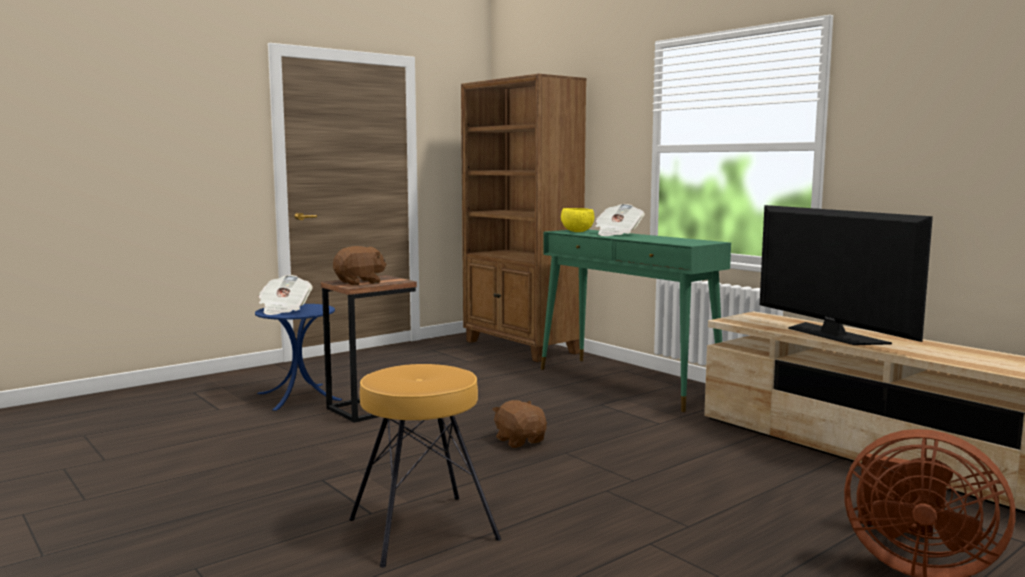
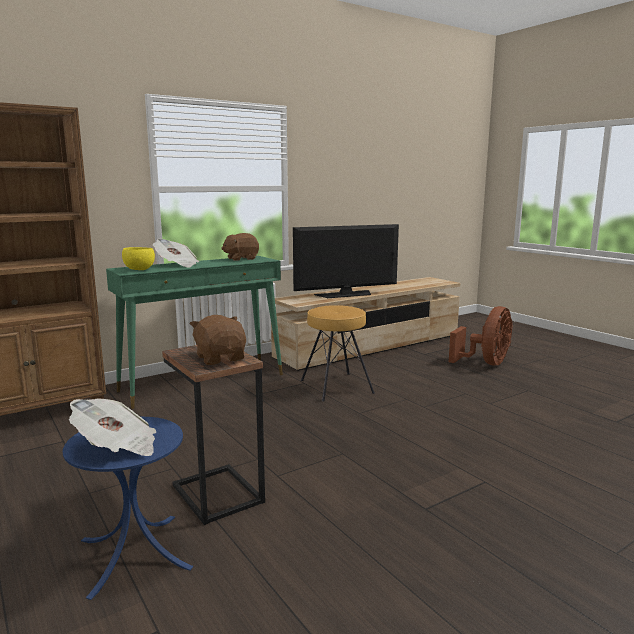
camera: 85 degrees left, 5 degrees up
(422, 528) = (501, 462): brown stool -> brown stool (336, 387)
(520, 441) = (333, 426): brown plush toy -> brown plush toy (241, 259)

